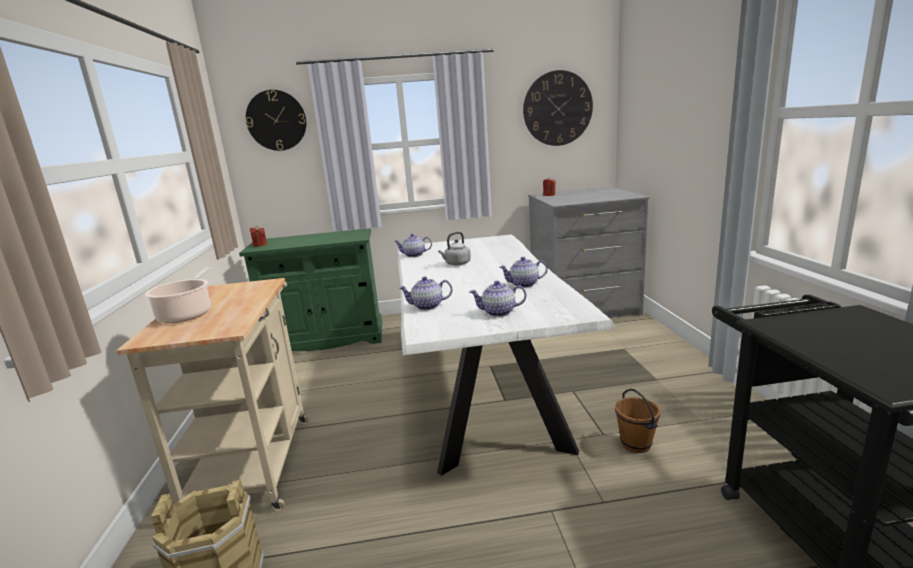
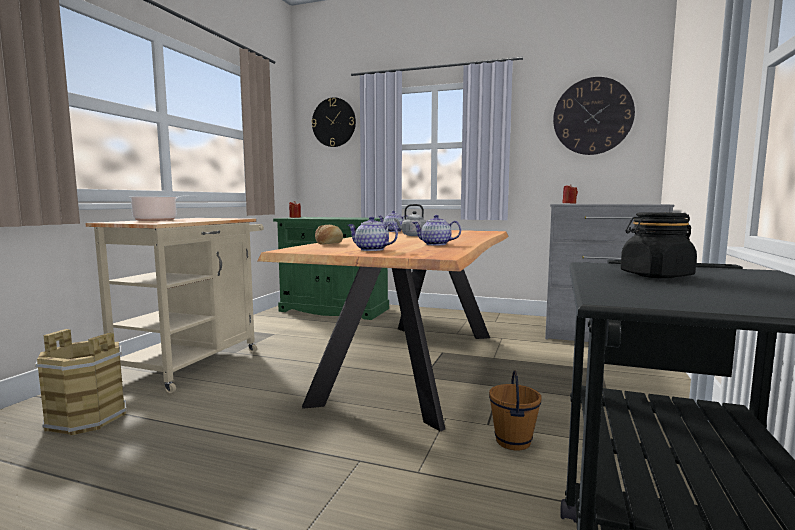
camera: 25 degrees right, 10 degrees down
(427, 306) = (328, 244): teapot -> bread
(482, 389) = (414, 365): white dining table -> brown dining table
(832, 336) = (655, 275): none -> black jar

